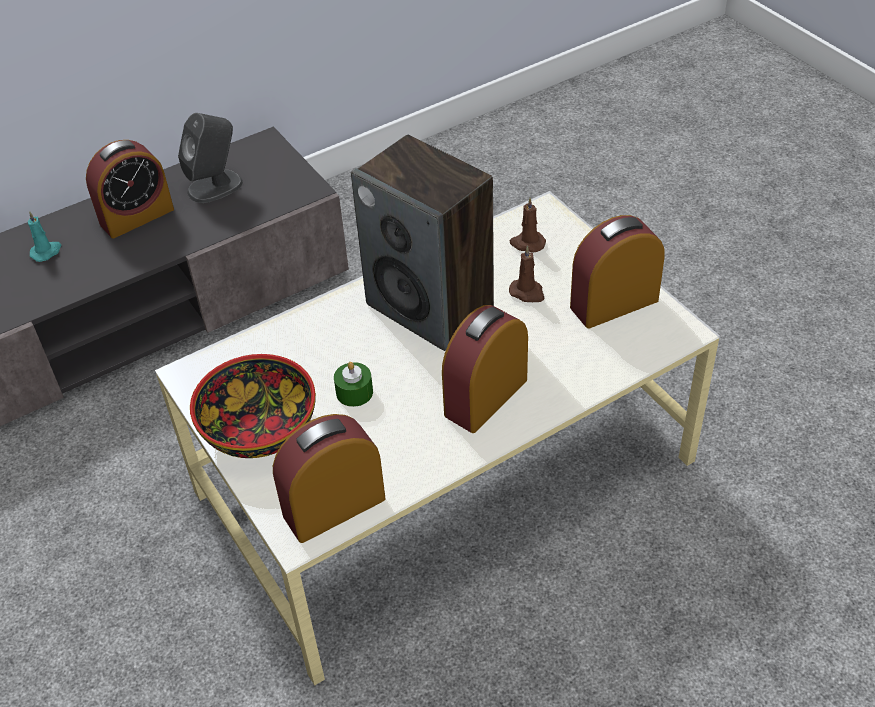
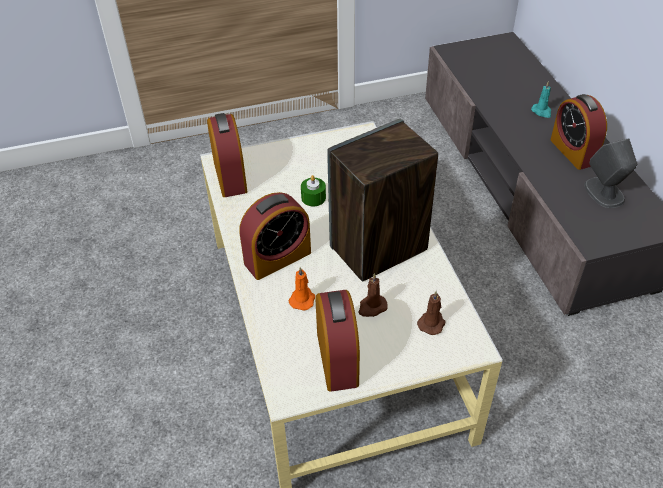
camera: 105 degrees right, 0 degrees up
(258, 429) = (304, 155): bowl -> none
(486, 397) = (277, 258): alarm clock -> alarm clock turned 90 degrees clockwise
(543, 354) = (302, 299): none -> orange candle

